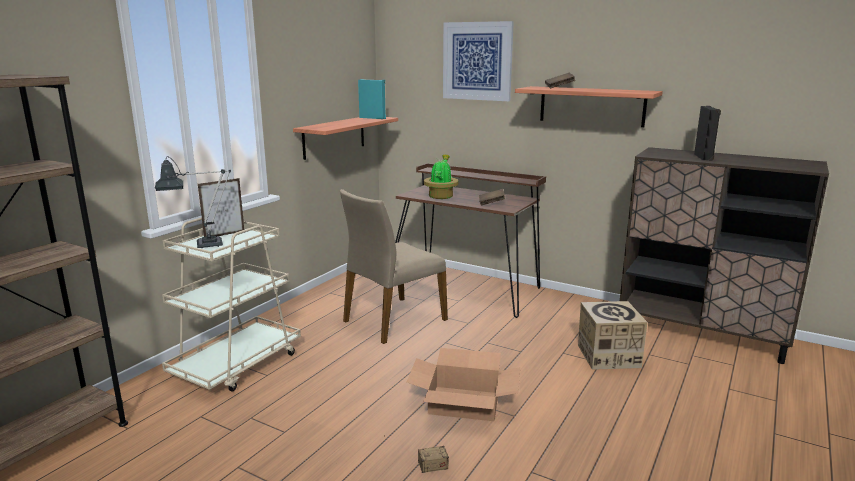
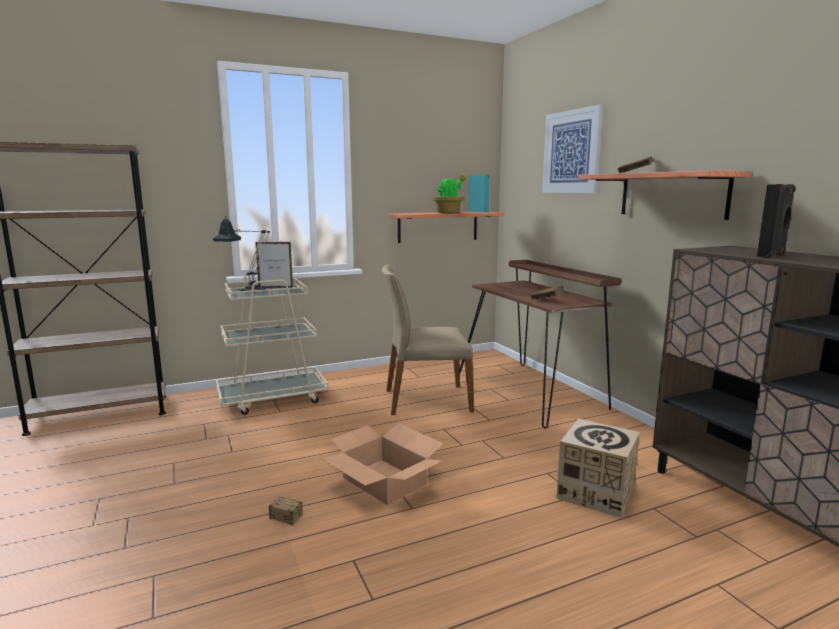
camera: 35 degrees right, 5 degrees down
(441, 196) = (511, 289): potted plant -> potted plant (449, 212)

